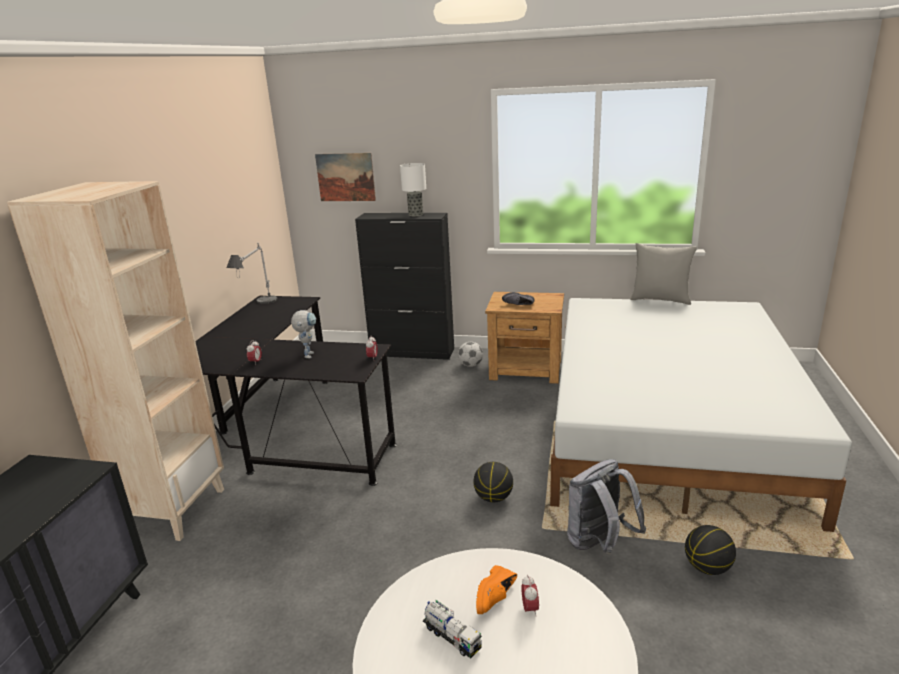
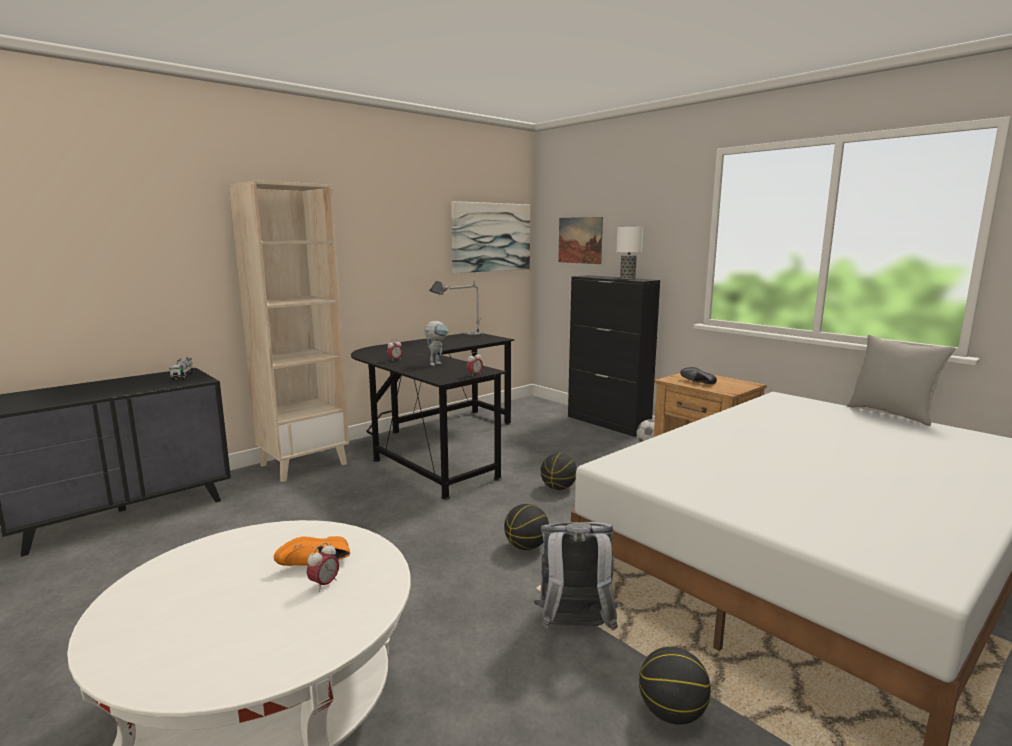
camera: 35 degrees right, 10 degrees down
(252, 186) = (491, 237): none -> picture
(451, 433) = (558, 488): none -> basketball
(452, 637) = (242, 571): toy truck -> toy truck (183, 376)

